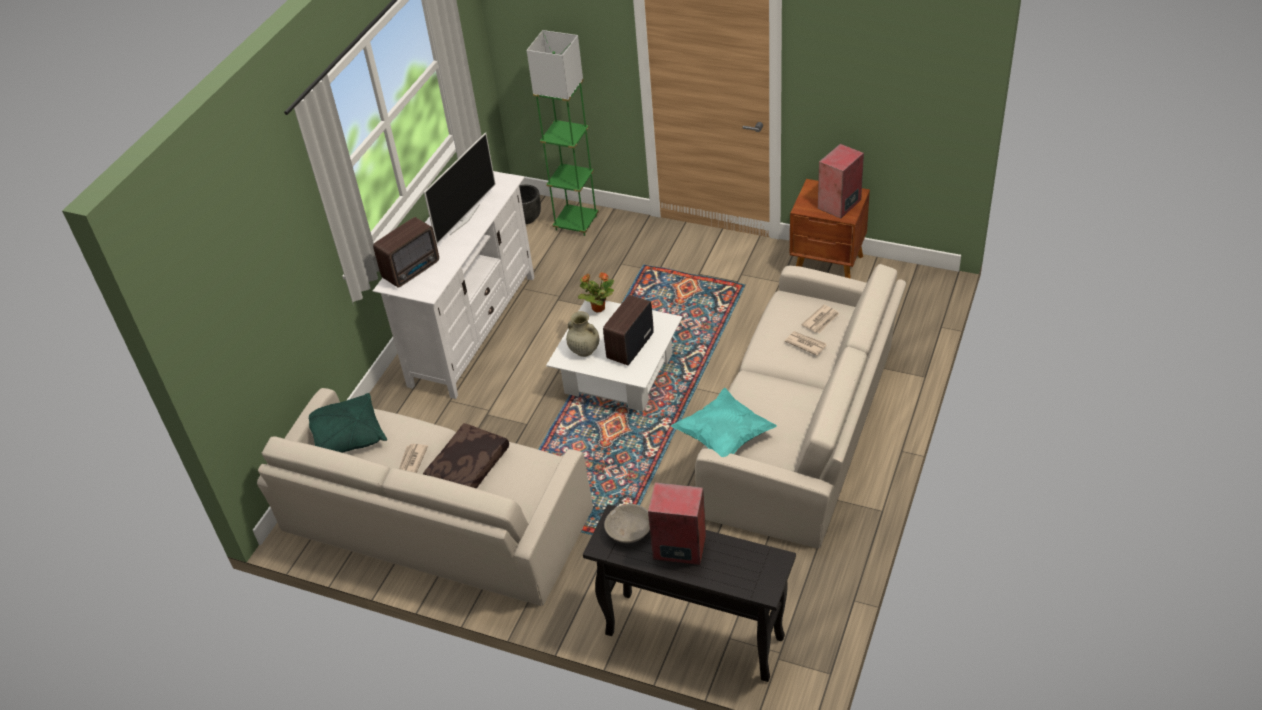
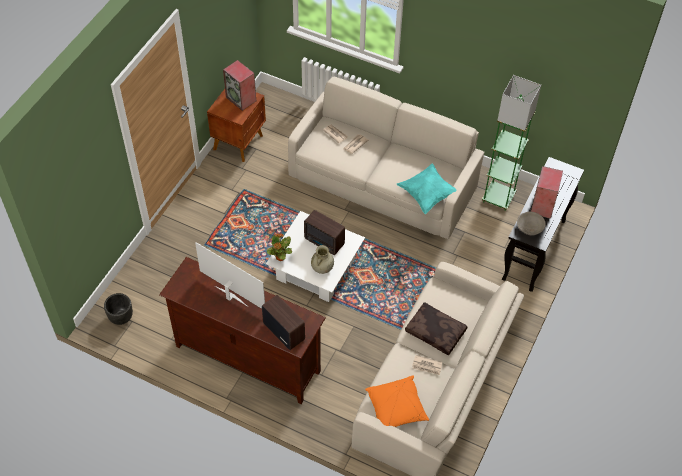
camera: 90 degrees left, 10 degrees up
(347, 436) = (396, 408): green pillow -> orange pillow
(472, 329) = (247, 359): white tv stand -> brown tv stand
(576, 223) = (139, 284): green floor lamp -> green floor lamp (498, 198)

